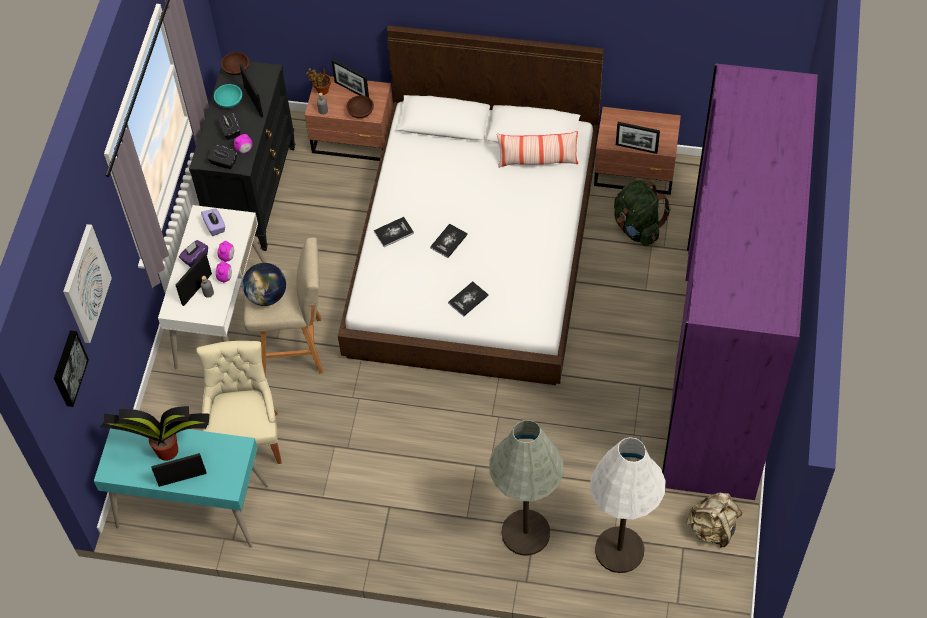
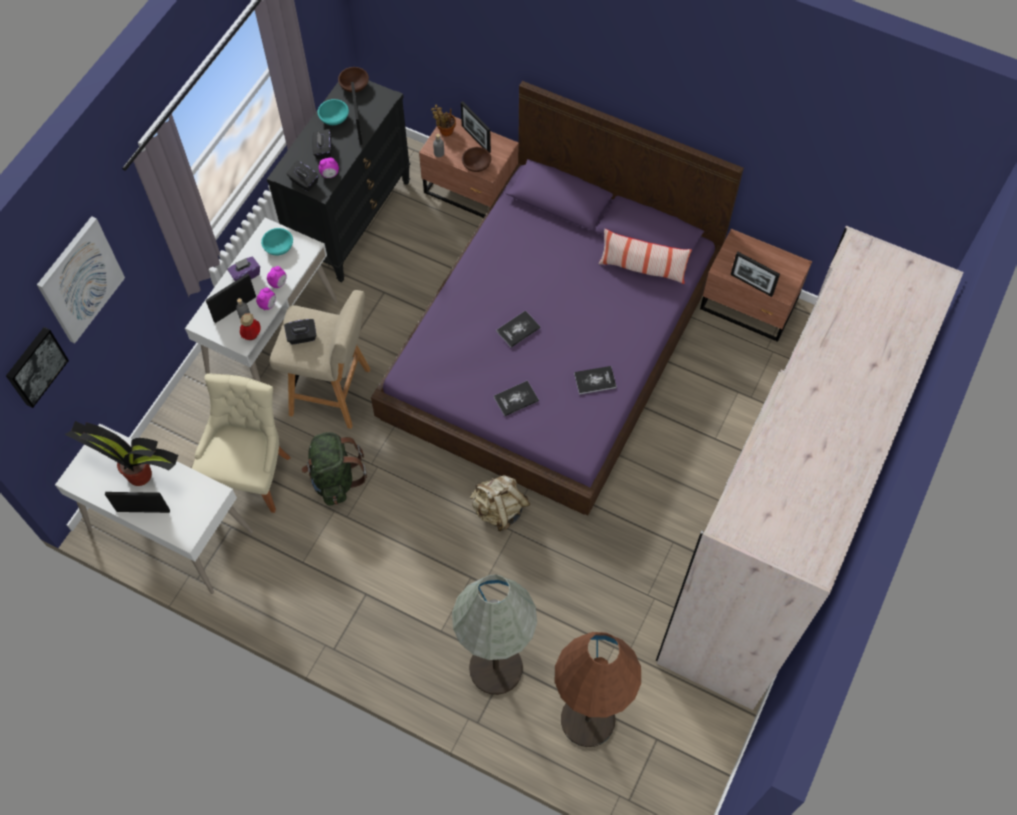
camera: 15 degrees right, 5 degrees up
(192, 507) = (170, 531): turquoise desk -> white desk
(215, 226) = (278, 247): purple tissue box -> turquoise bowl
(220, 306) = (251, 334): none -> bottle
(267, 295) = (302, 337): globe -> black tissue box
(394, 232) = (465, 303): book -> book (595, 380)
(475, 247) = (553, 340): white bed -> purple bed
(619, 550) = (587, 719): white floor lamp -> brown floor lamp
(637, 227) = (730, 367): green backpack -> green backpack (335, 478)
(712, 528) = (696, 727): beige backpack -> beige backpack (499, 510)
(719, 370) = (764, 552): purple wardrobe -> beige wardrobe

